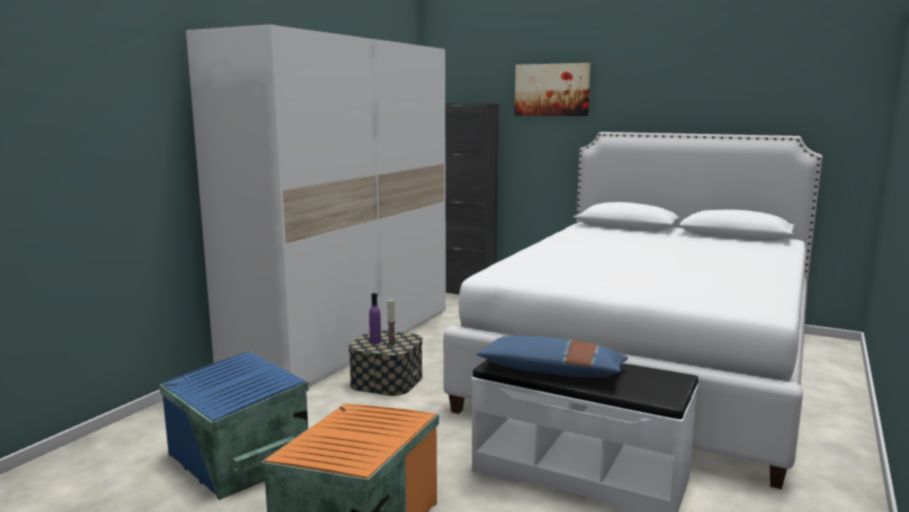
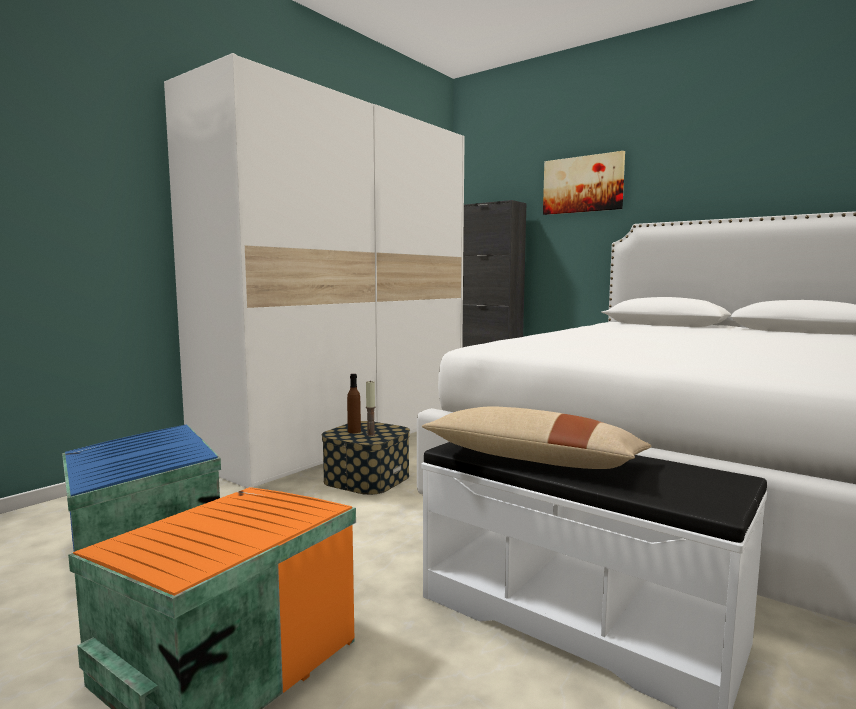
camera: 10 degrees right, 5 degrees down
(375, 342) = (354, 431): purple bottle -> brown bottle
(552, 372) = (534, 460): blue pillow -> beige pillow

